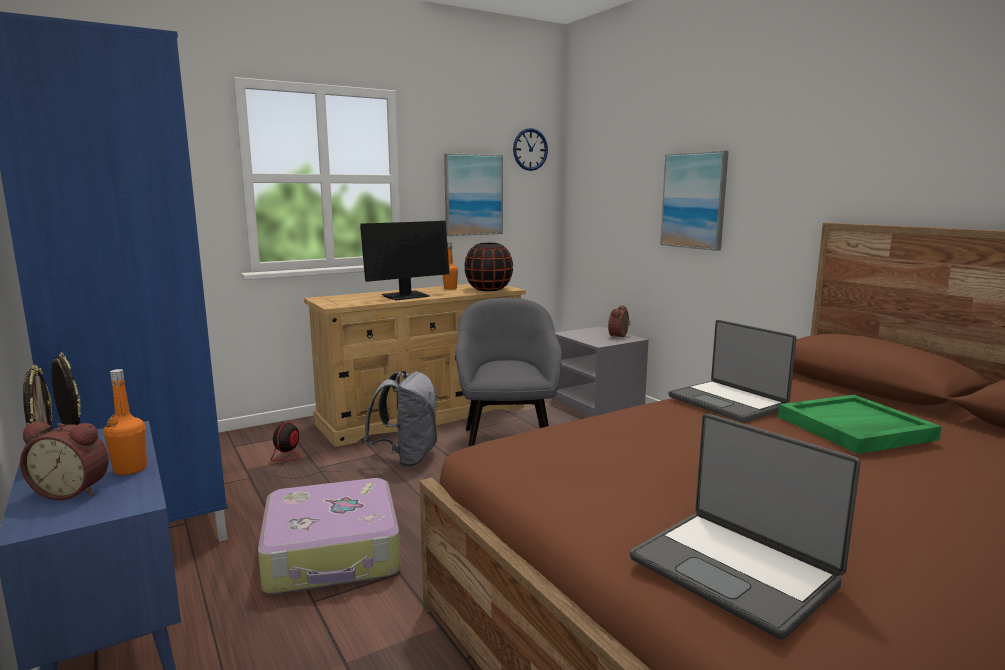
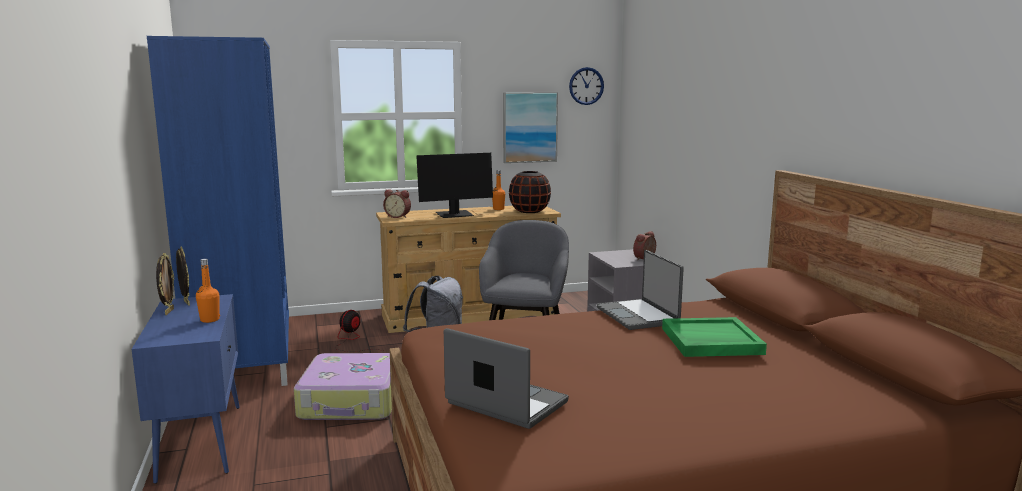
camera: 15 degrees right, 0 degrees up
(73, 491) = (176, 327): alarm clock -> alarm clock (398, 216)
(694, 200) = (702, 141): picture -> none
(735, 570) = (505, 404): laptop -> laptop turned 150 degrees clockwise

